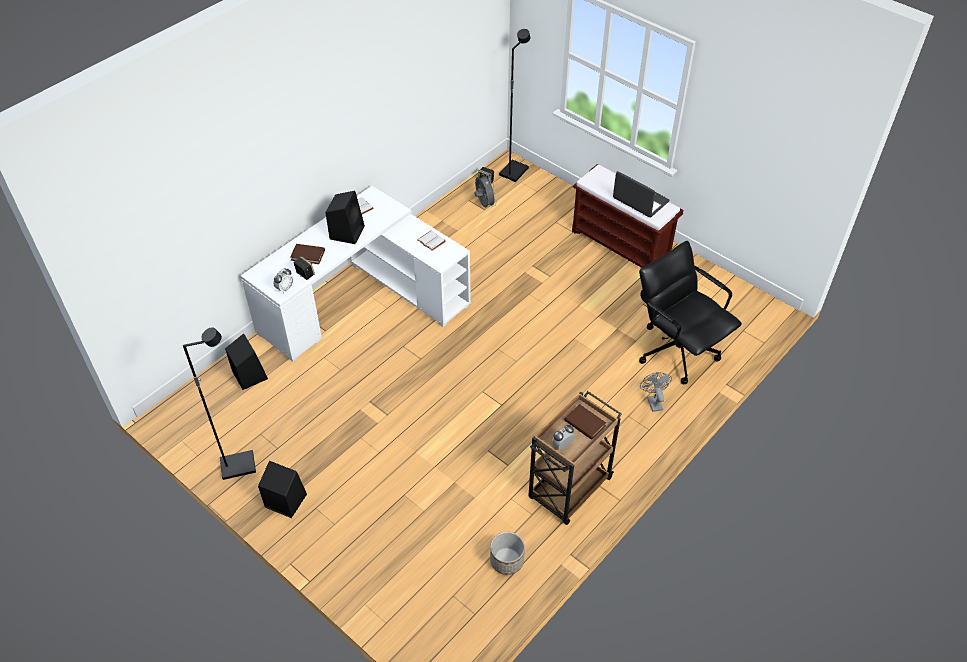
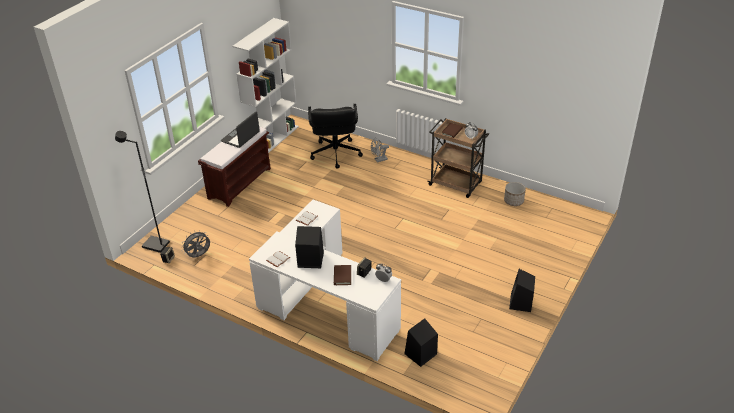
camera: 100 degrees left, 10 degrees down
(238, 465) = (504, 336): black floor lamp -> none
(677, 350) = (335, 154): black office chair -> black office chair turned 45 degrees counterclockwise
(725, 285) = (273, 139): none -> white bookcase

